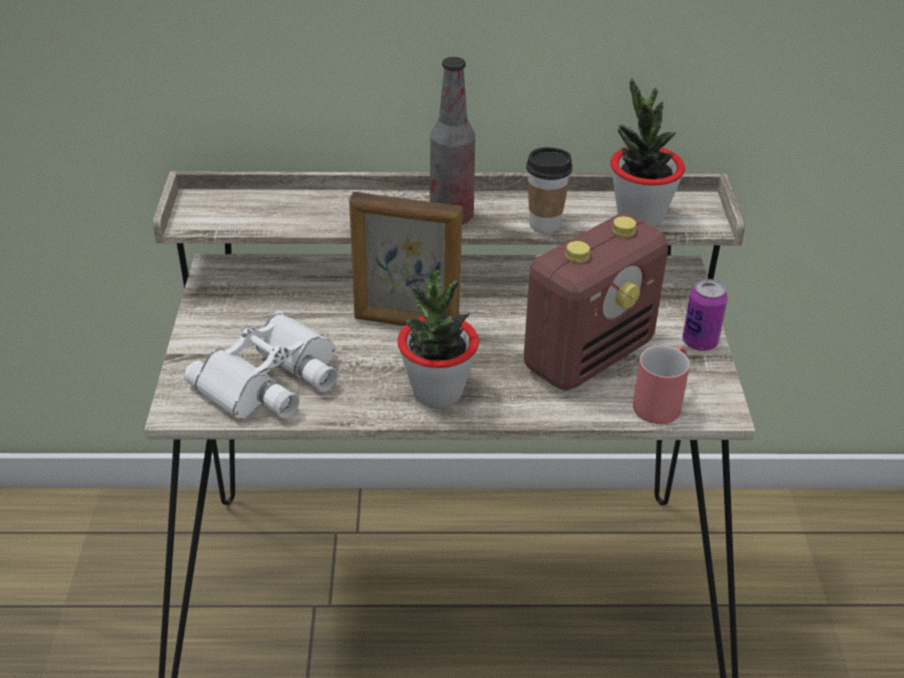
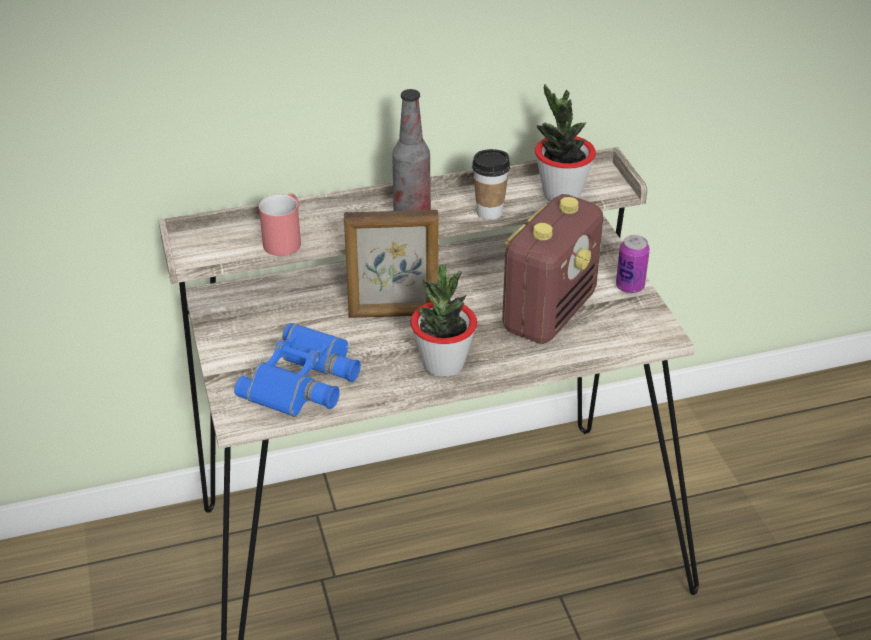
camera: 15 degrees left, 0 degrees up
(272, 380) = (305, 380): white binoculars -> blue binoculars
(662, 400) = (618, 337): red mug -> red mug (286, 239)

